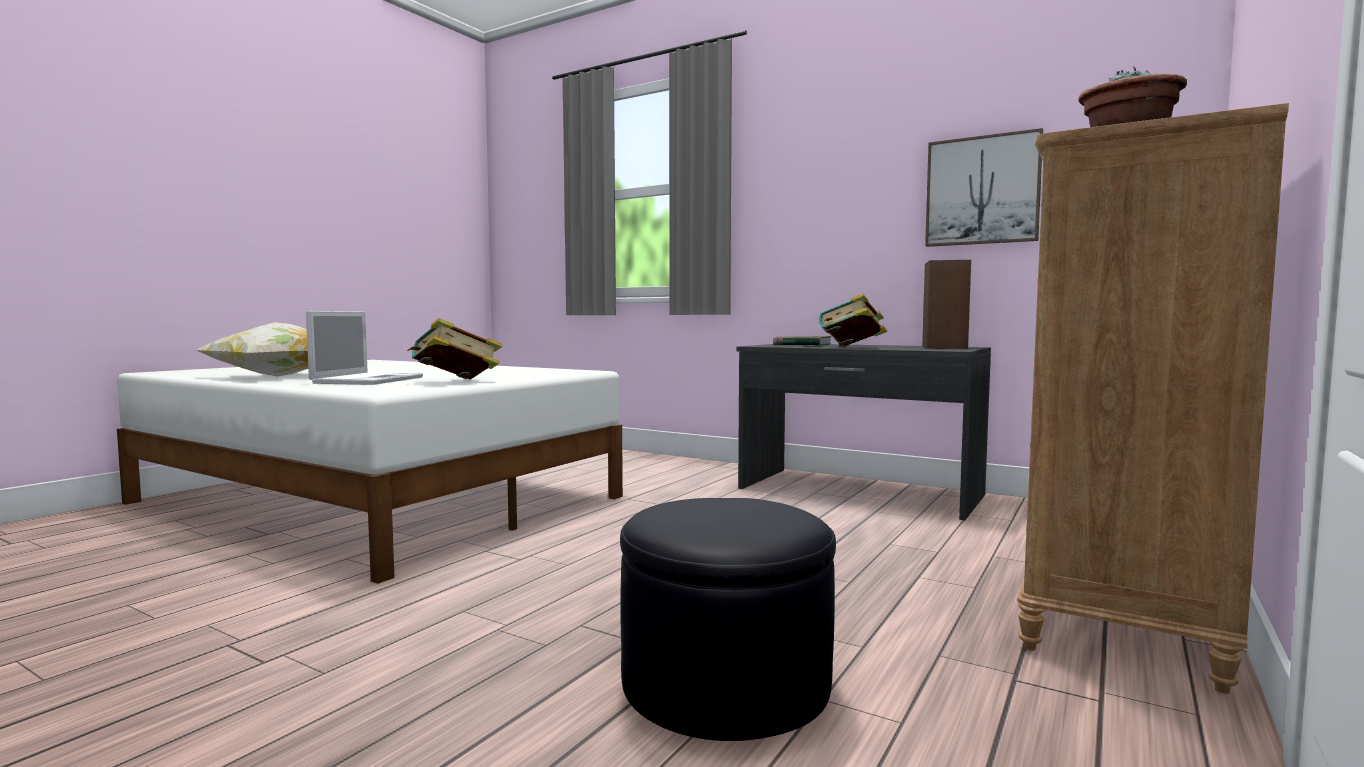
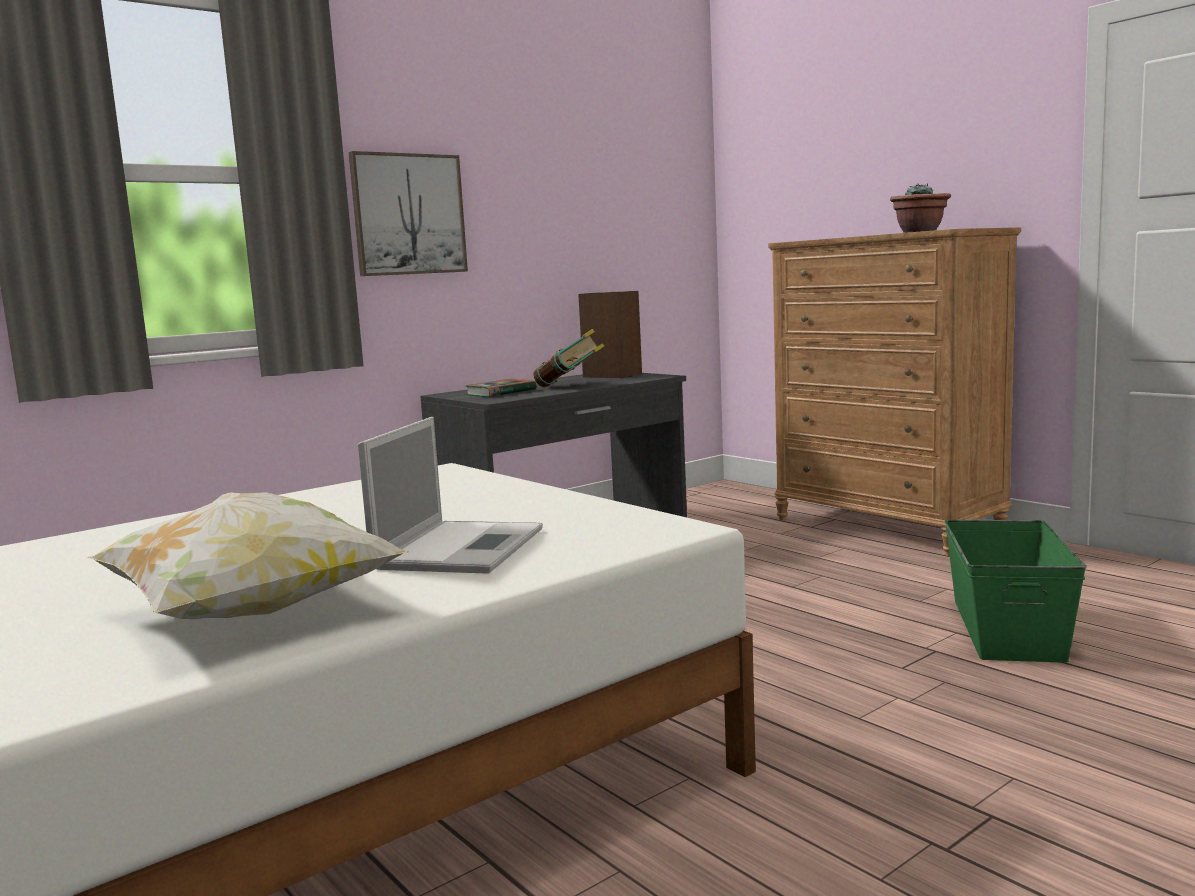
camera: 70 degrees left, 5 degrees up
(369, 380) = (461, 547): laptop -> laptop turned 75 degrees clockwise
(455, 382) = (557, 508): book -> none
(726, 682) = (1007, 628): black ottoman -> green storage box
(982, 190) = (586, 220): picture -> picture (408, 214)

